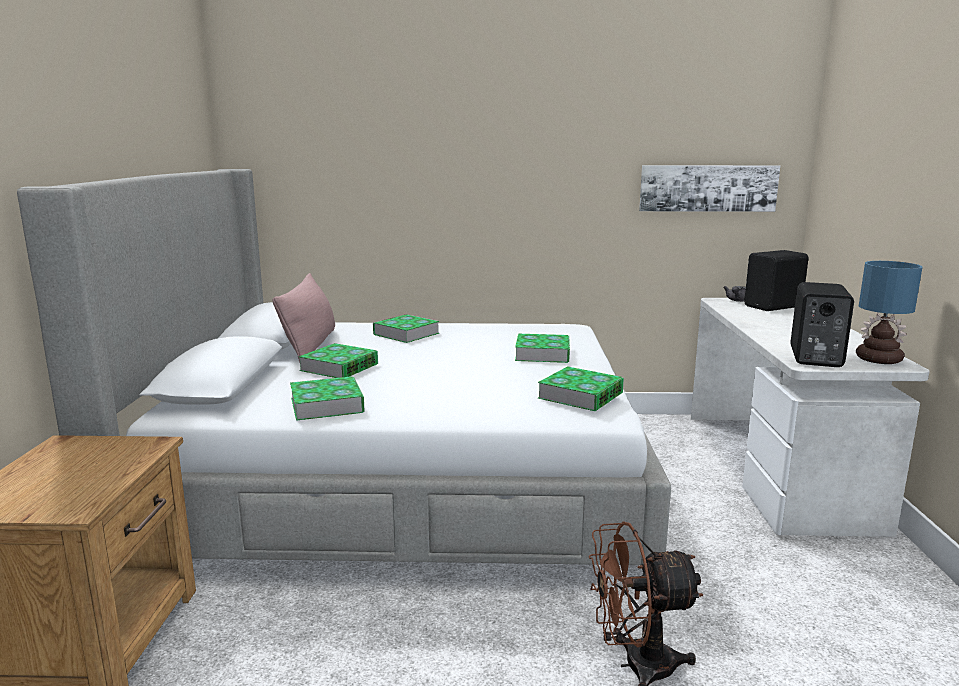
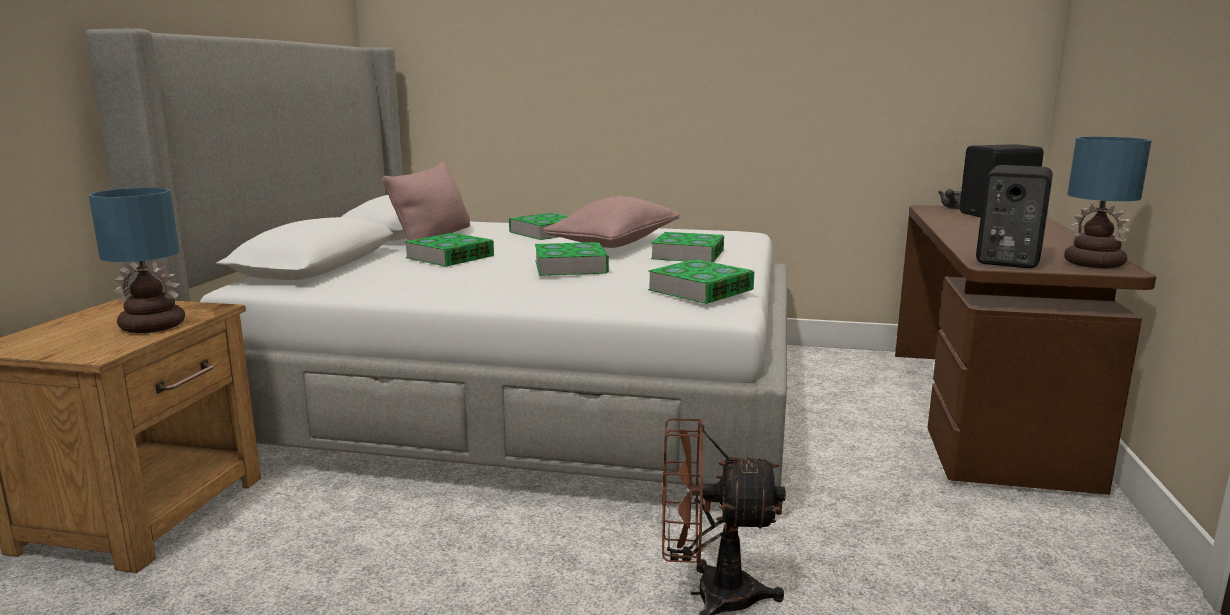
camera: 10 degrees right, 0 degrees up
(107, 471) = (150, 326): none -> table lamp
(327, 405) = (411, 286): book -> book (571, 267)
(473, 345) = (614, 244): none -> pink pillow
(707, 188) = (922, 68): picture -> none
(777, 467) = (984, 411): white desk -> brown desk

